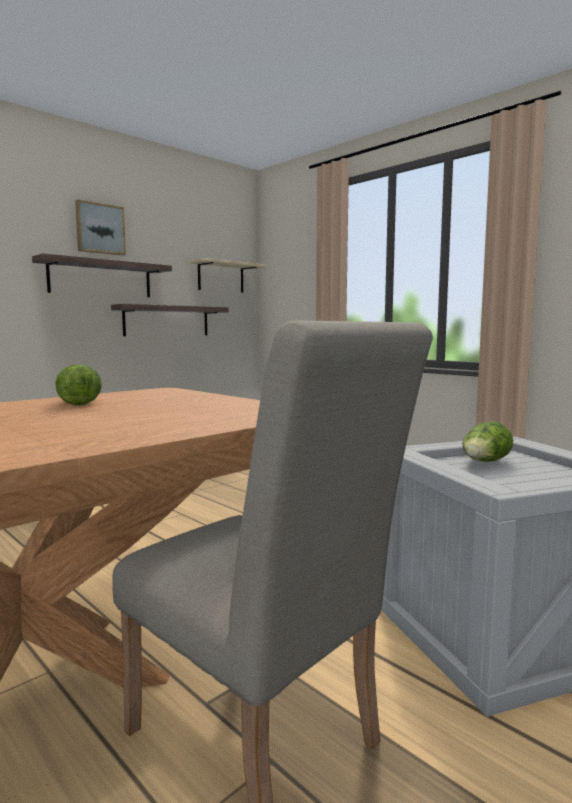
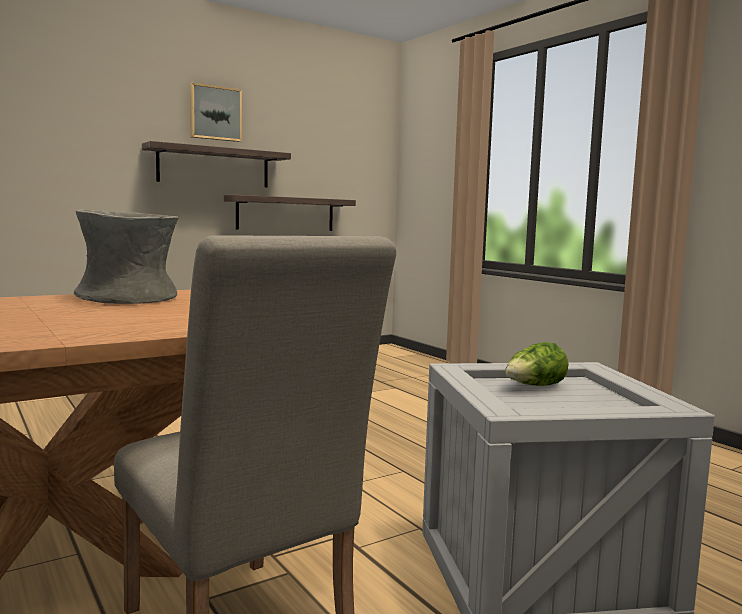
camera: 10 degrees right, 0 degrees up
(78, 402) = (128, 298): lettuce -> grey vase
(221, 277) = (351, 166): beige shelf -> none

